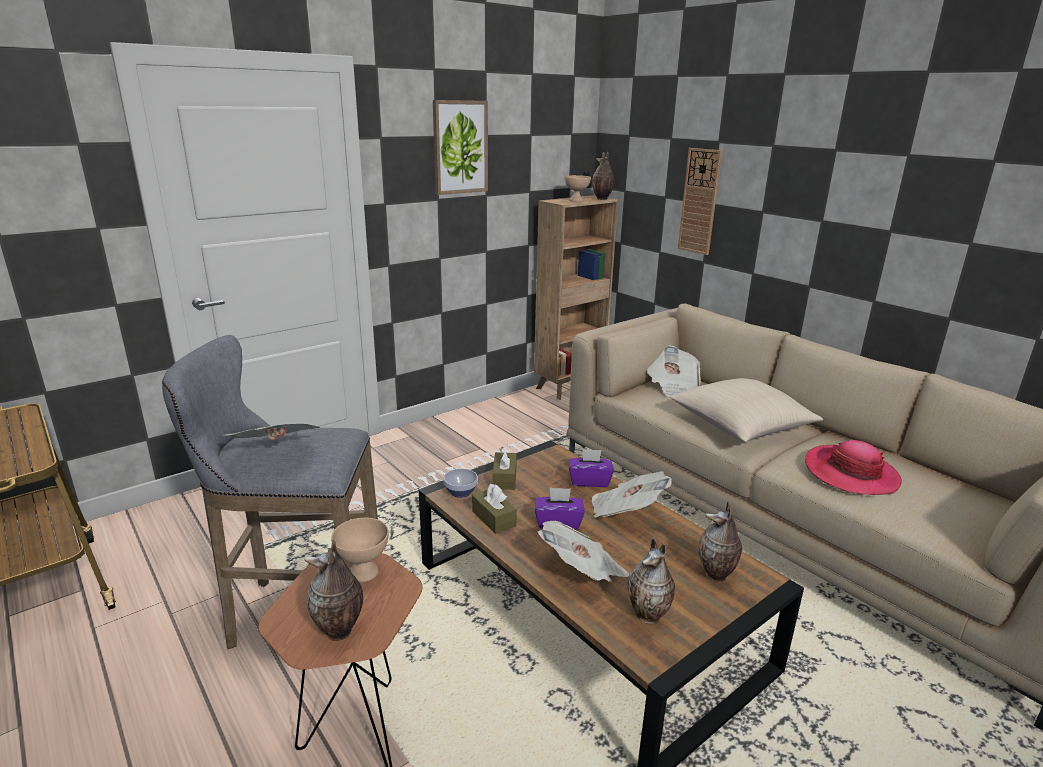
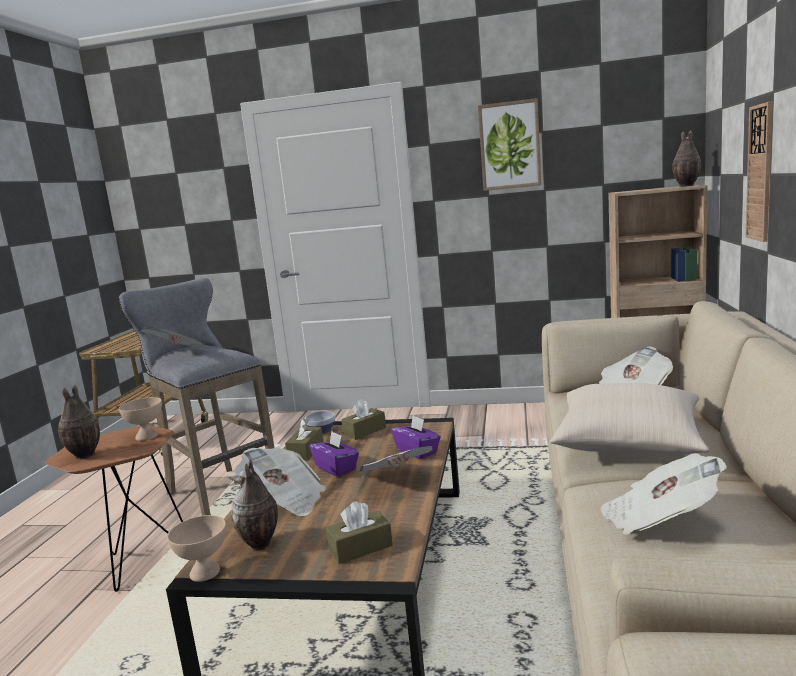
camera: 50 degrees right, 10 degrees down
(576, 200) = (648, 189): beige bowl -> beige bowl (204, 573)
(716, 576) = (360, 547): vase -> brown tissue box
(850, 474) = (659, 520): hat -> newspaper

